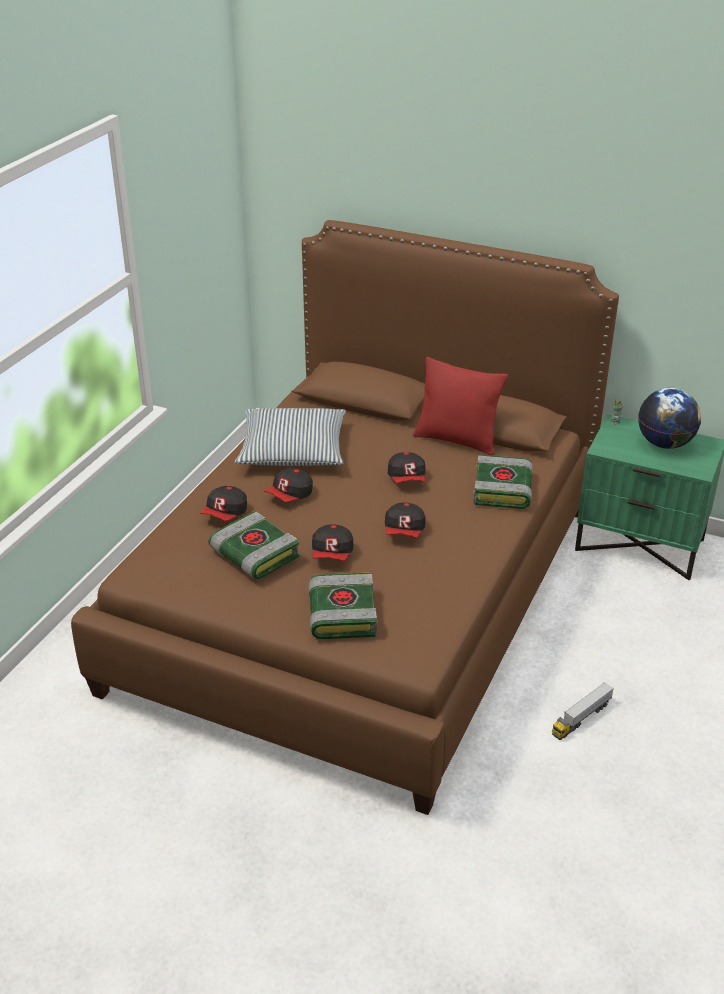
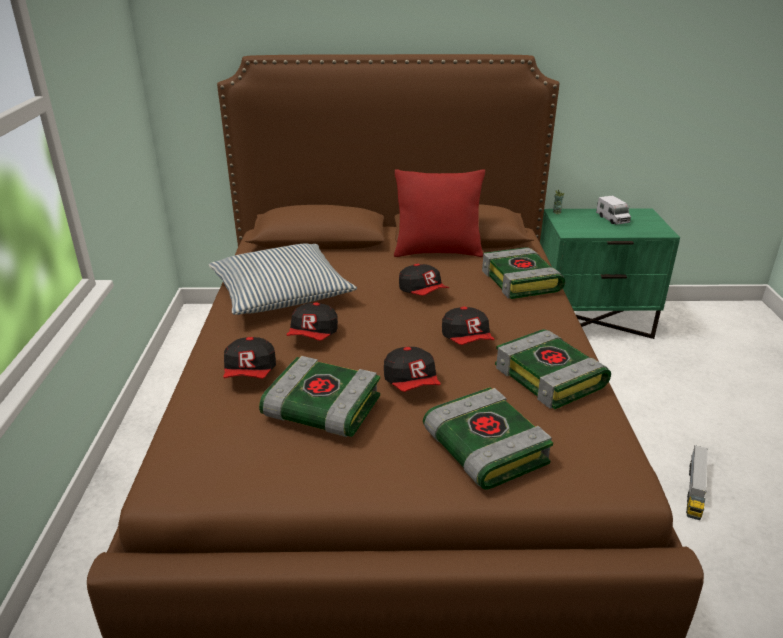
camera: 25 degrees left, 5 degrees down
(440, 580) = (551, 377): none -> book
(665, 444) = (612, 219): globe -> toy truck

